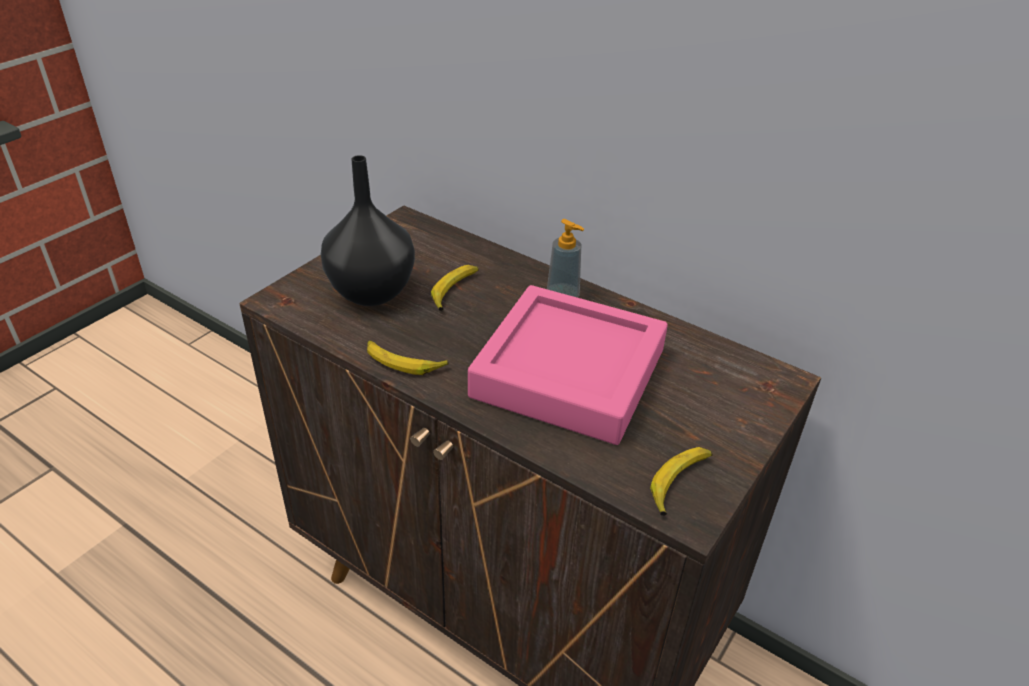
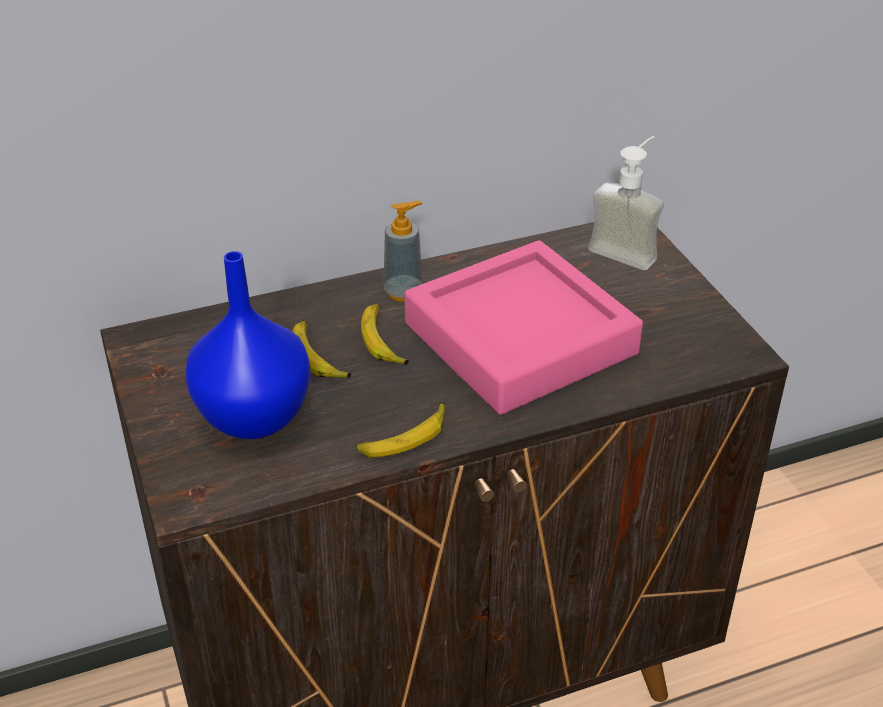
camera: 55 degrees left, 0 degrees up
(370, 293) = (255, 419): black vase -> blue vase
(679, 483) = (706, 342): banana -> banana (383, 341)
(754, 388) = (628, 249): none -> soap dispenser

